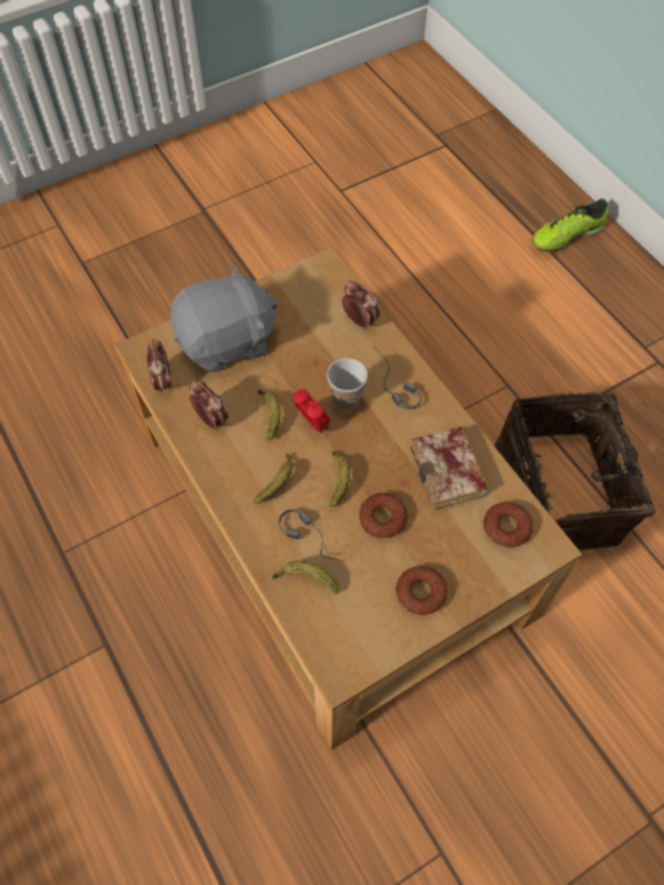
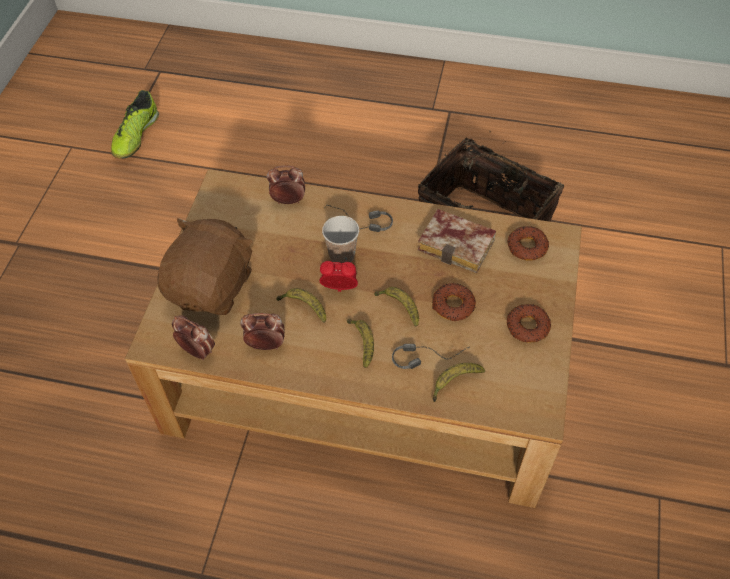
camera: 45 degrees left, 5 degrees down
(227, 342) = (212, 287): grey plush toy -> brown plush toy
(566, 236) = (310, 75): shoe -> shoe (136, 136)

